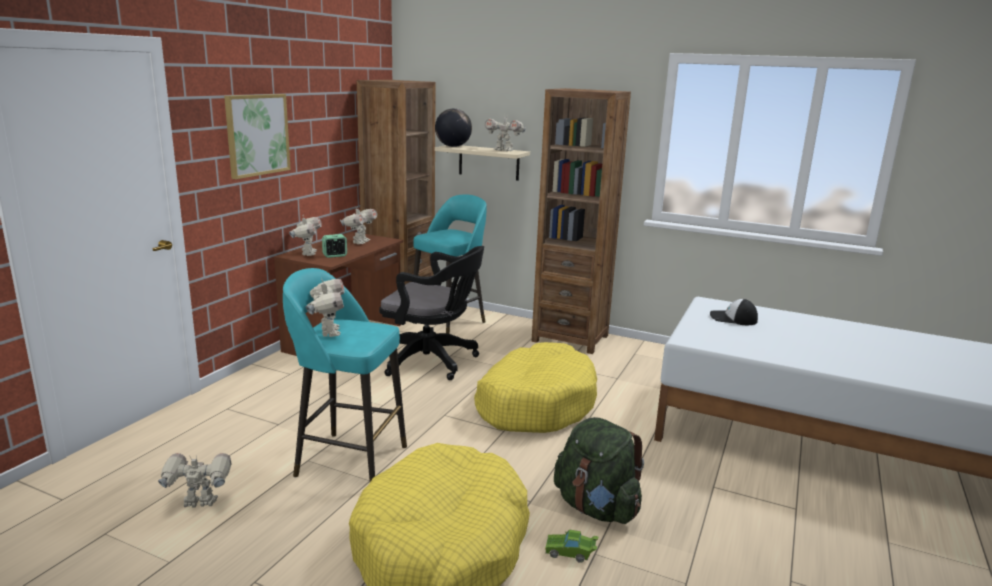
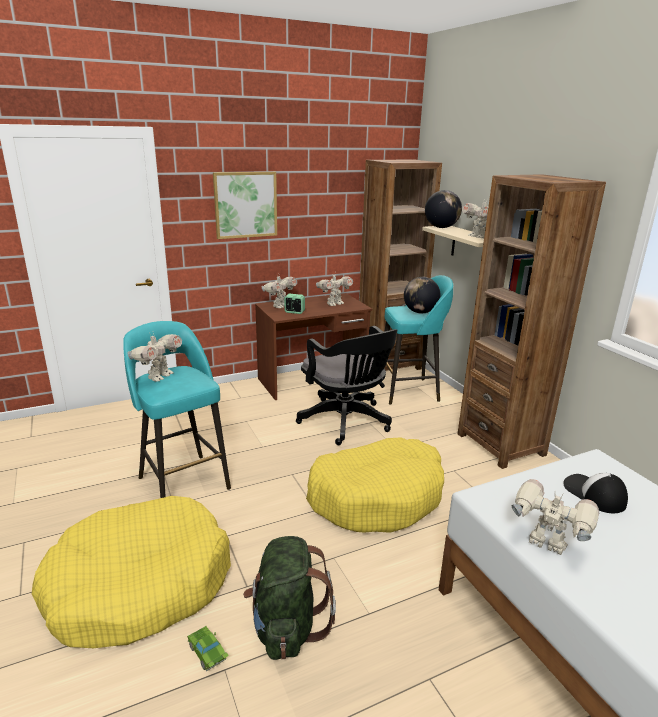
camera: 40 degrees right, 5 degrees up
(200, 504) = (73, 472): toy robot -> toy robot (546, 546)
(456, 234) = (420, 312): none -> globe

